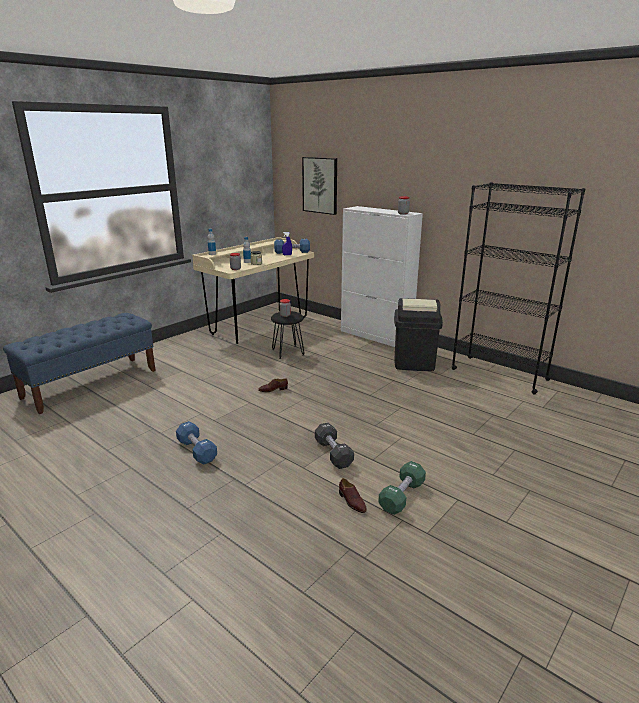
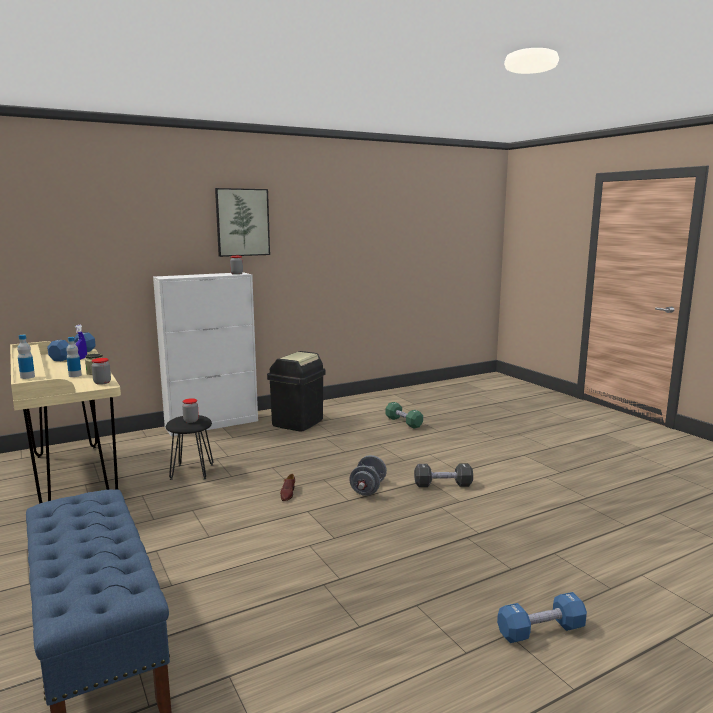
camera: 70 degrees left, 10 degrees down
(197, 451) = (401, 555): blue dumbbell -> blue dumbbell (540, 631)
(301, 418) = (368, 489): none -> grey dumbbell
(320, 185) = (80, 257): picture -> picture (242, 222)
(352, 502) = (518, 490): brown shoe -> none
(402, 496) = (515, 471): green dumbbell -> green dumbbell (403, 422)
(499, 374) = (351, 402): black bookcase -> none

